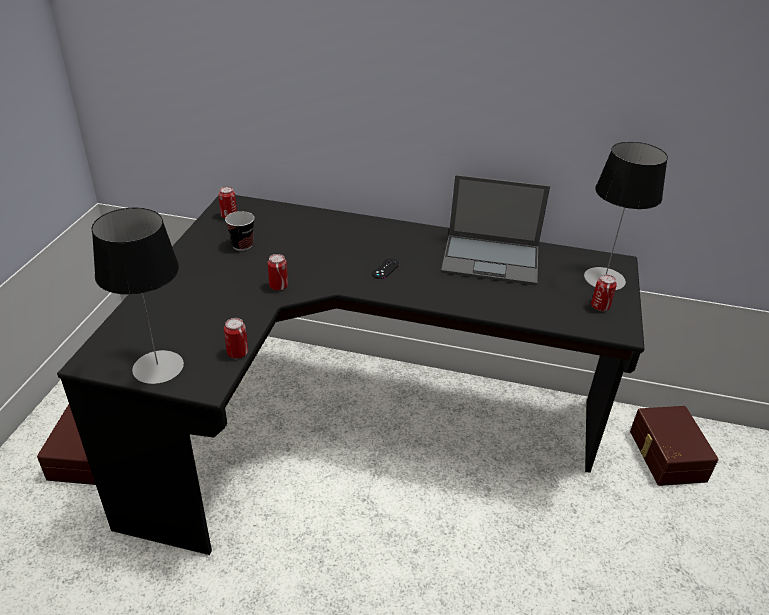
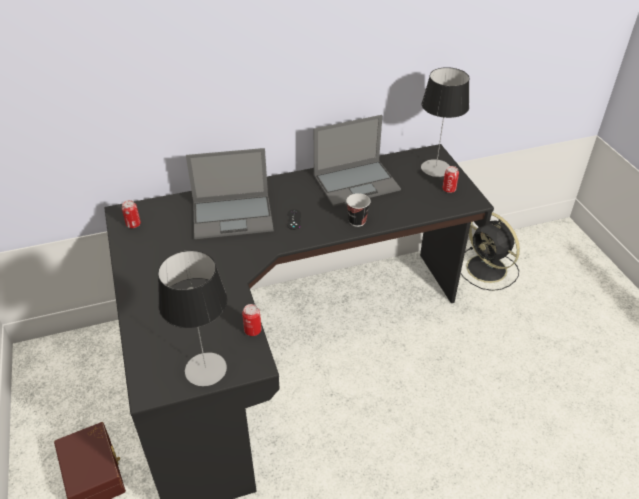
camera: 30 degrees left, 5 degrees up
(242, 245) = (170, 245): cup -> cup (357, 221)
(278, 286) = (231, 266): can -> none
(327, 243) = (233, 216): none -> laptop
(665, 456) = (488, 269): brown storage box -> black fan

